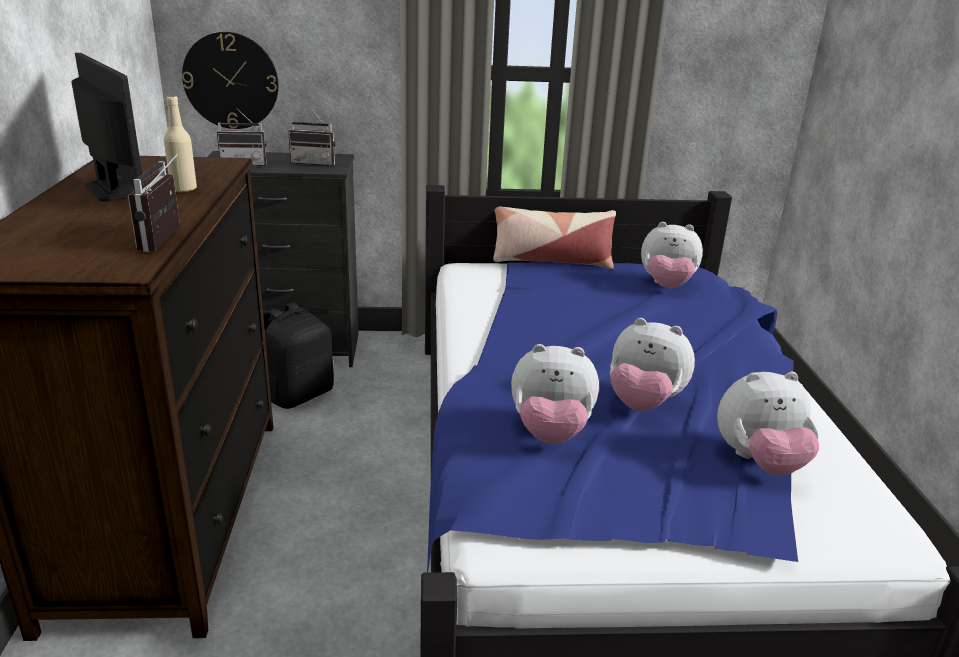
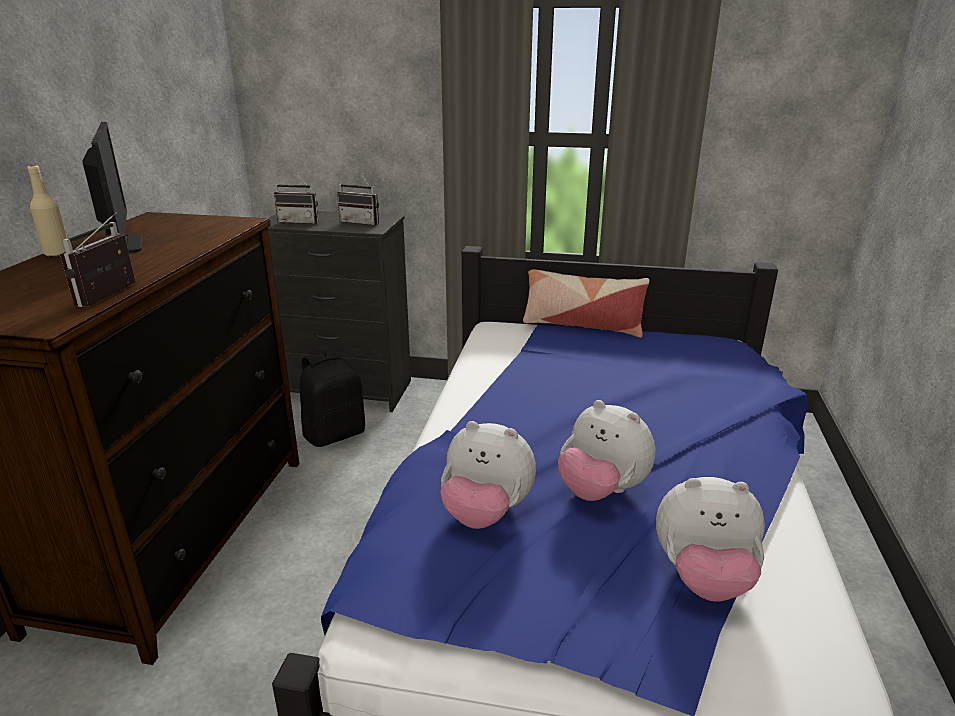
camera: 15 degrees right, 0 degrees up
(183, 189) = (179, 246): beige bottle -> beige bottle (57, 253)
(231, 81) = (299, 147): wall clock -> none
(666, 286) = (690, 360): plush toy -> none

